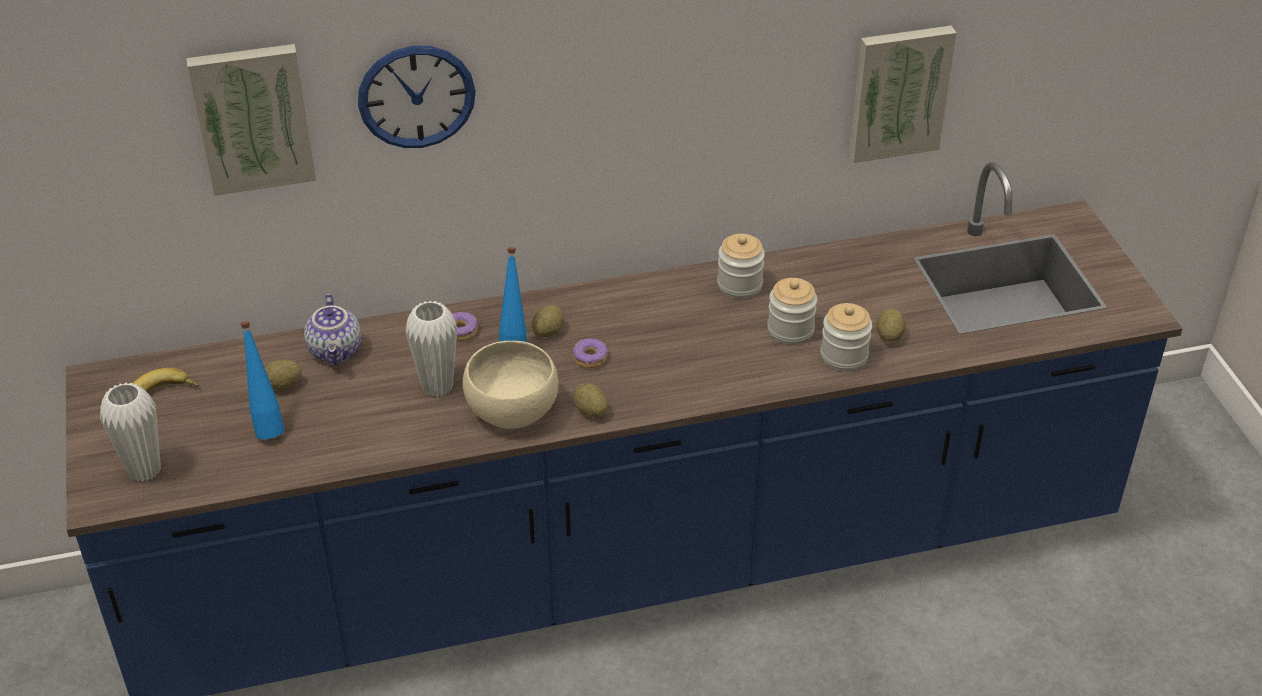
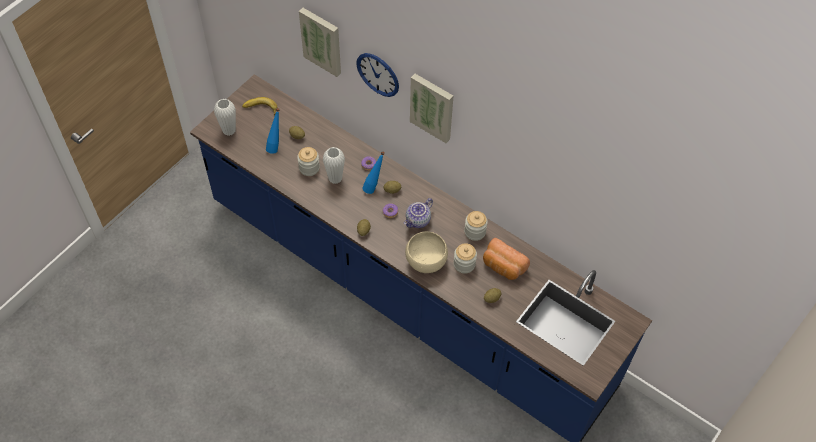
camera: 50 degrees right, 15 degrees up
(337, 351) = (326, 138): teapot -> teapot (418, 221)
(512, 409) = (343, 207): beige bowl -> beige bowl (426, 260)
(840, 291) = (503, 266): none -> bread
(844, 356) = (465, 290): jar -> jar (309, 168)
(898, 91) = (571, 212): picture -> picture (432, 107)

